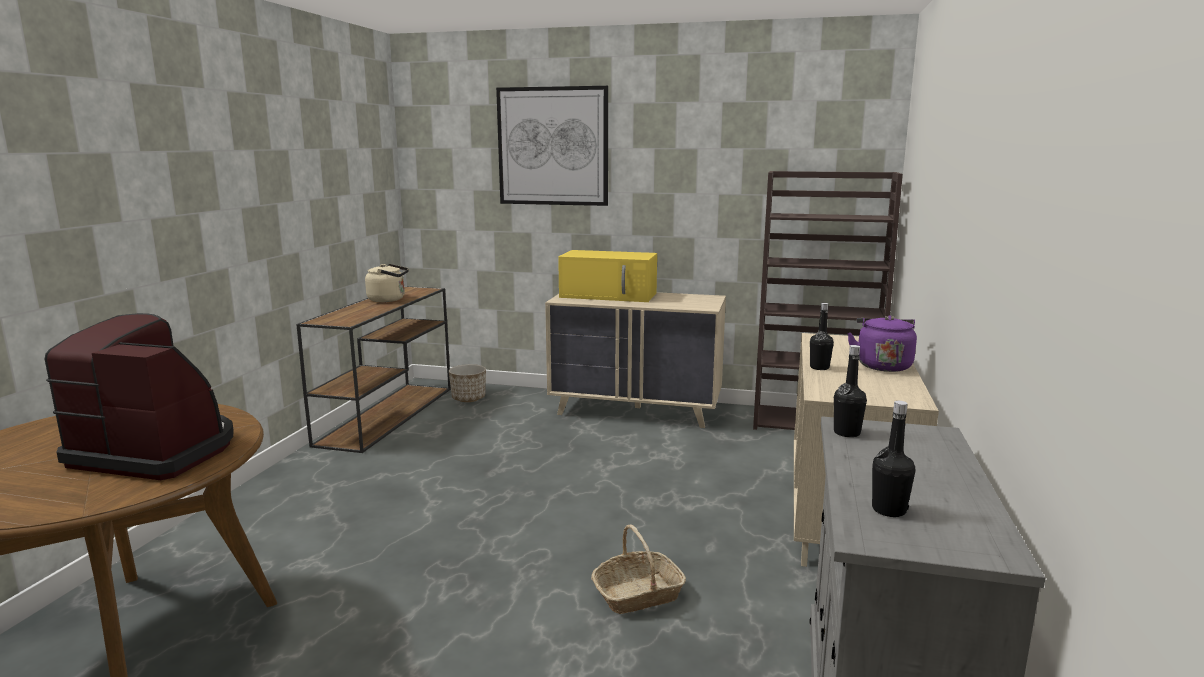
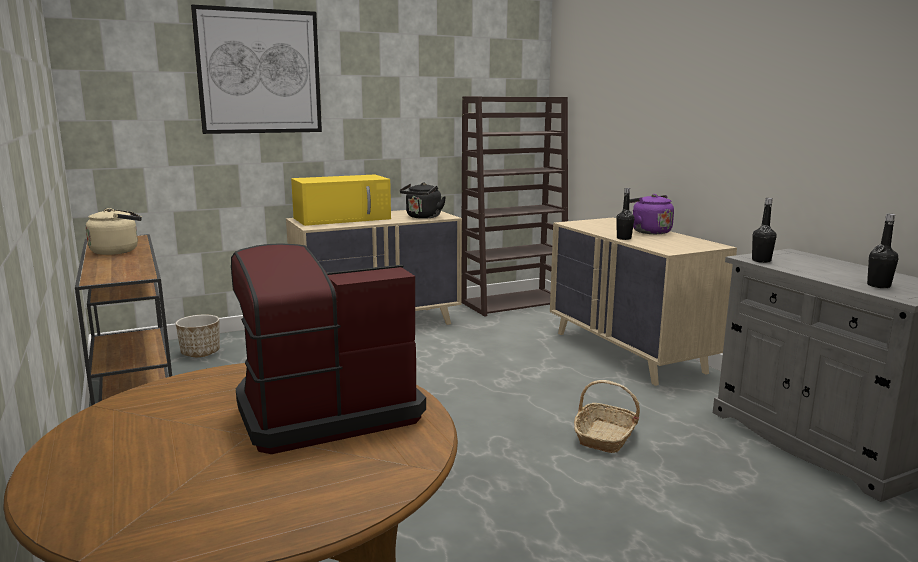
camera: 40 degrees left, 0 degrees up
(682, 304) = (422, 217): none -> black kettle

